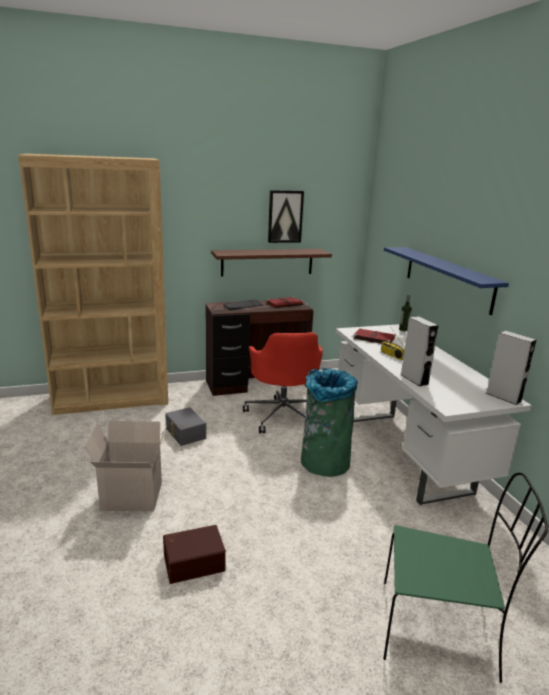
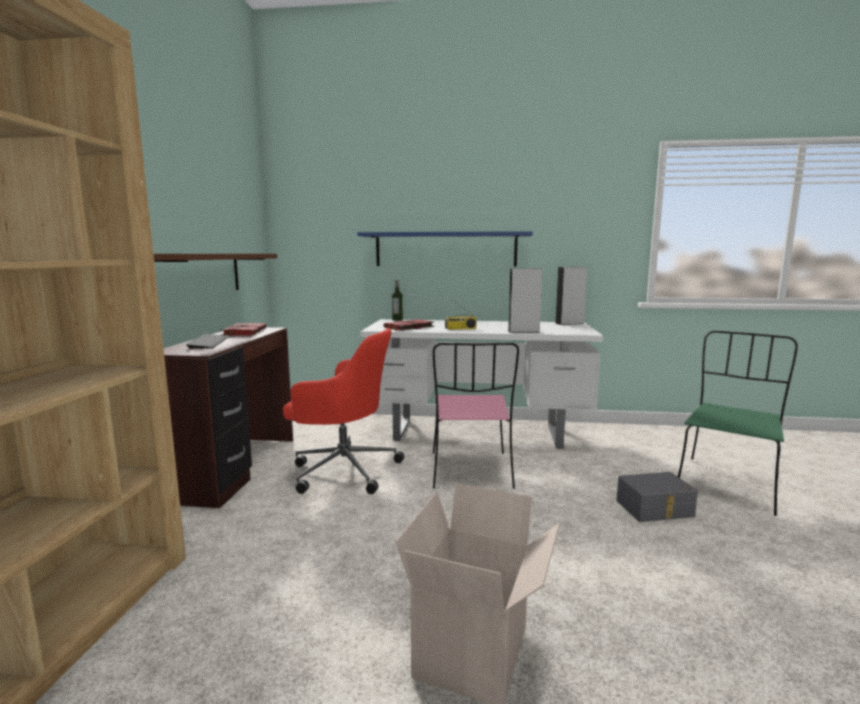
camera: 65 degrees left, 10 degrees down
(184, 433) = (311, 556): grey storage box -> grey storage box (655, 509)
(193, 561) = (654, 605): brown storage box -> none
(285, 216) = (207, 203): picture -> none
(324, 463) = (471, 471): green trash can -> pink chair

